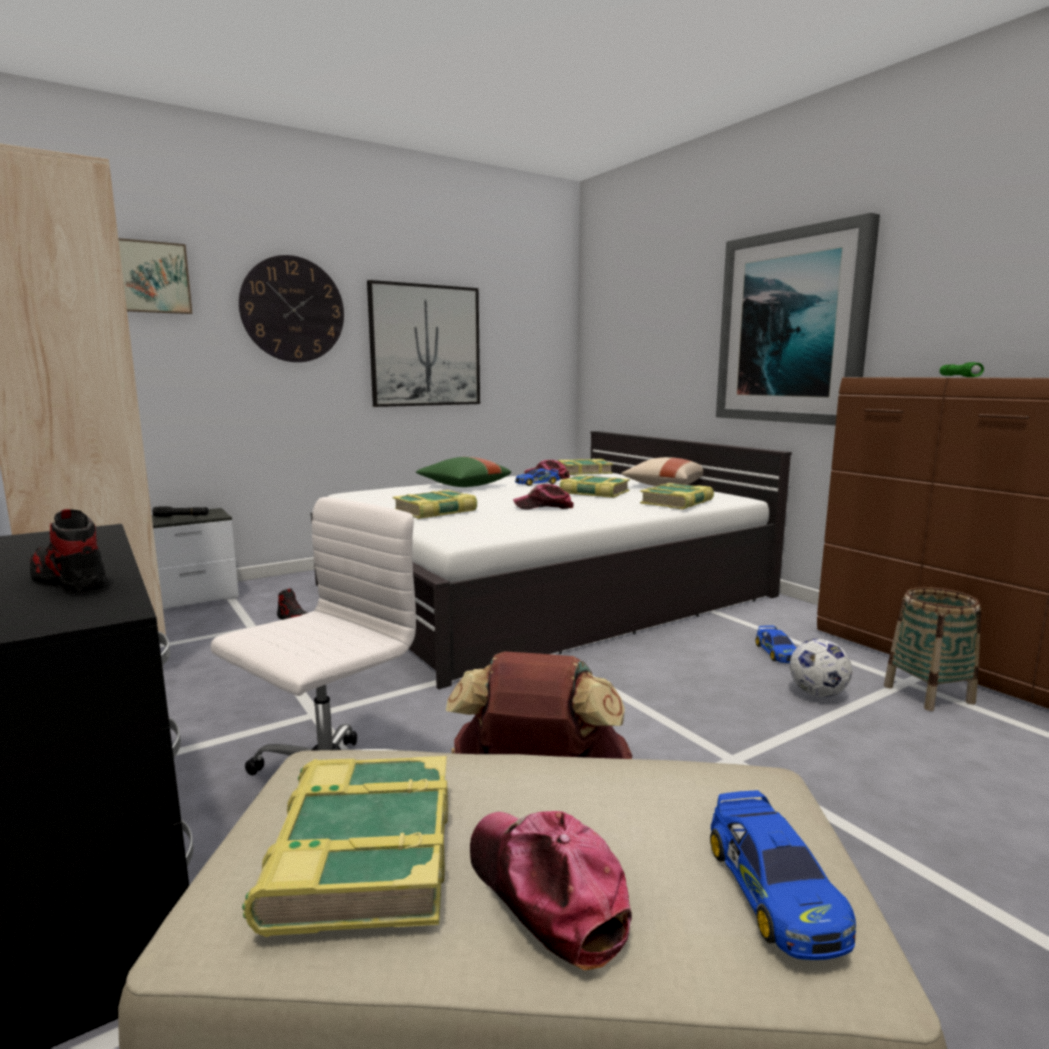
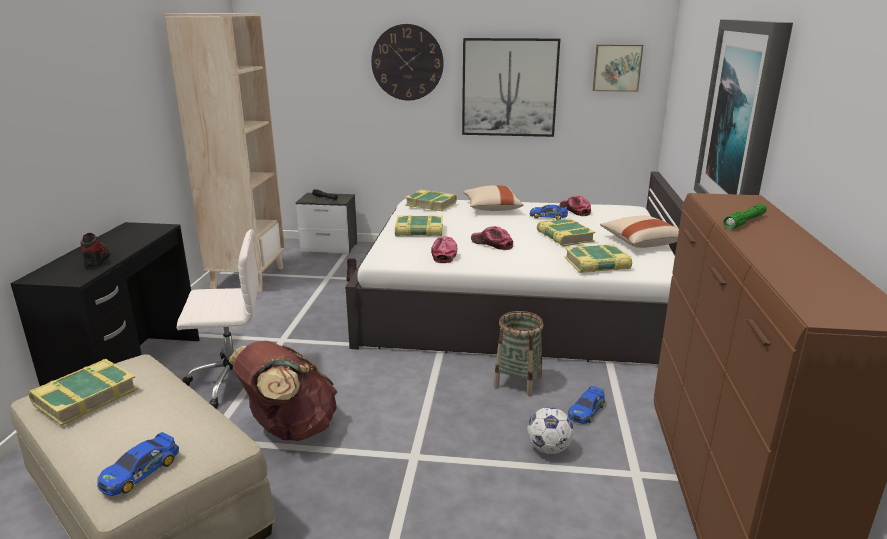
camera: 40 degrees right, 10 degrees up
(151, 277) = (321, 45): picture -> picture (617, 67)
(463, 486) = (491, 208): green pillow -> beige pillow
(545, 892) = (96, 434): cap -> cap (444, 254)
(584, 472) = (619, 210): book -> book (431, 204)
(928, 694) = (631, 489): basket -> basket (518, 382)

